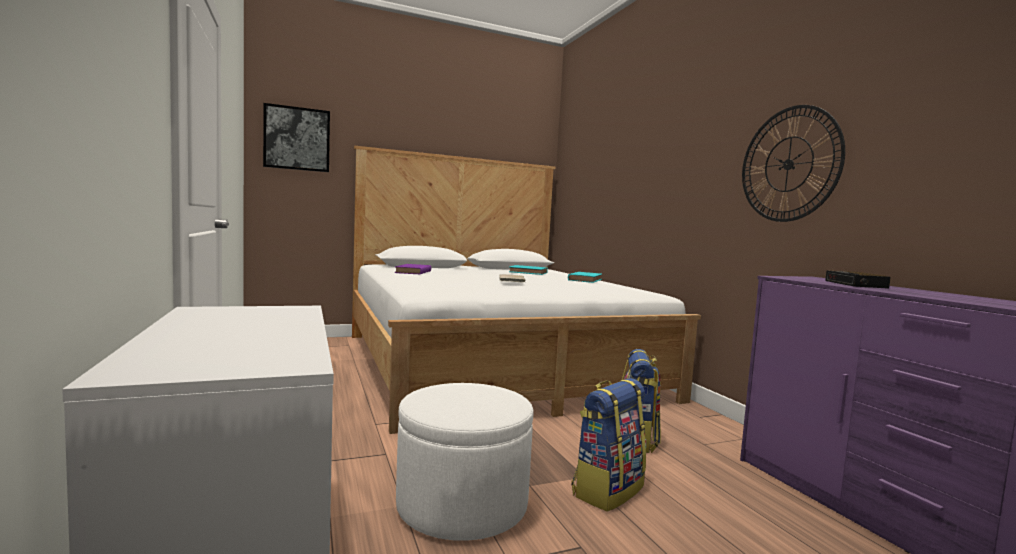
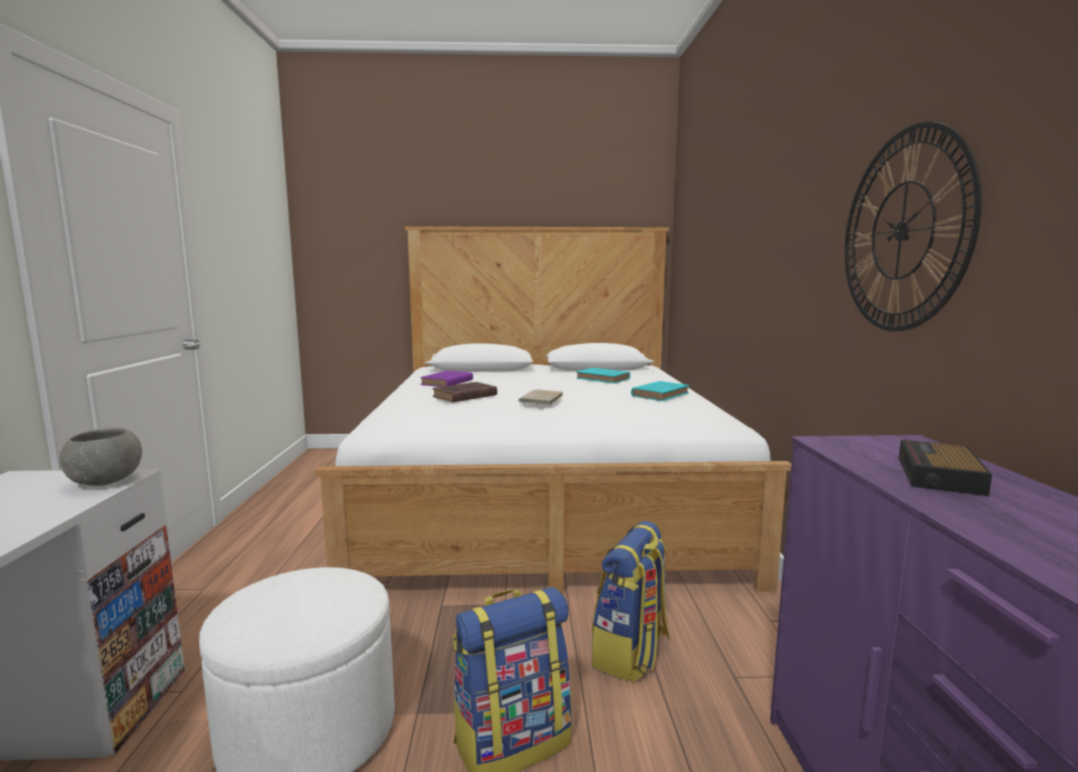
camera: 20 degrees right, 5 degrees up
(296, 310) = (107, 482): none -> grey bowl
(297, 139) = (344, 225): picture -> none
(450, 278) = (463, 396): none -> brown book

